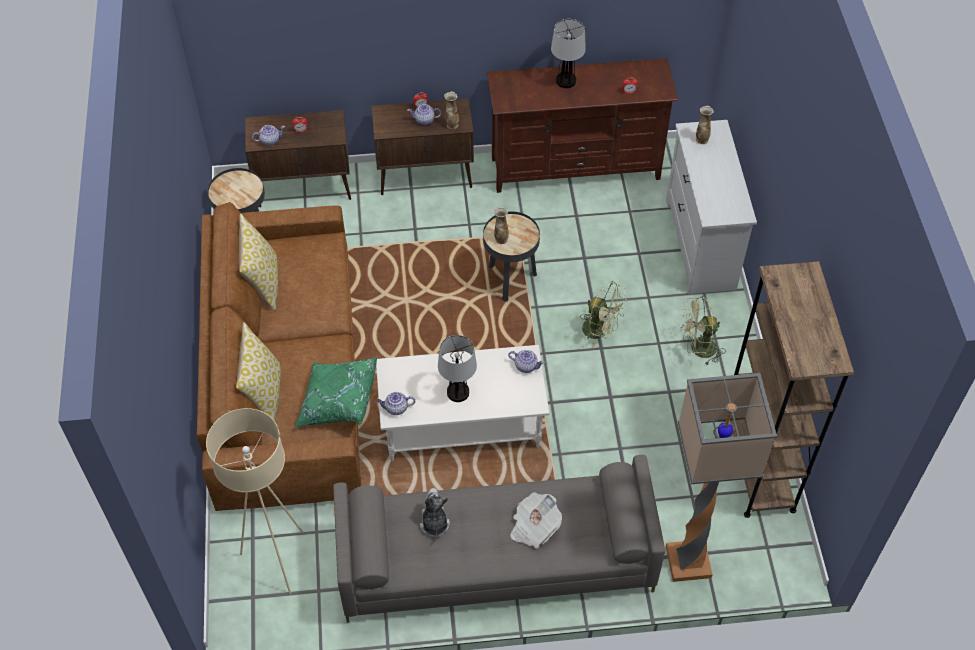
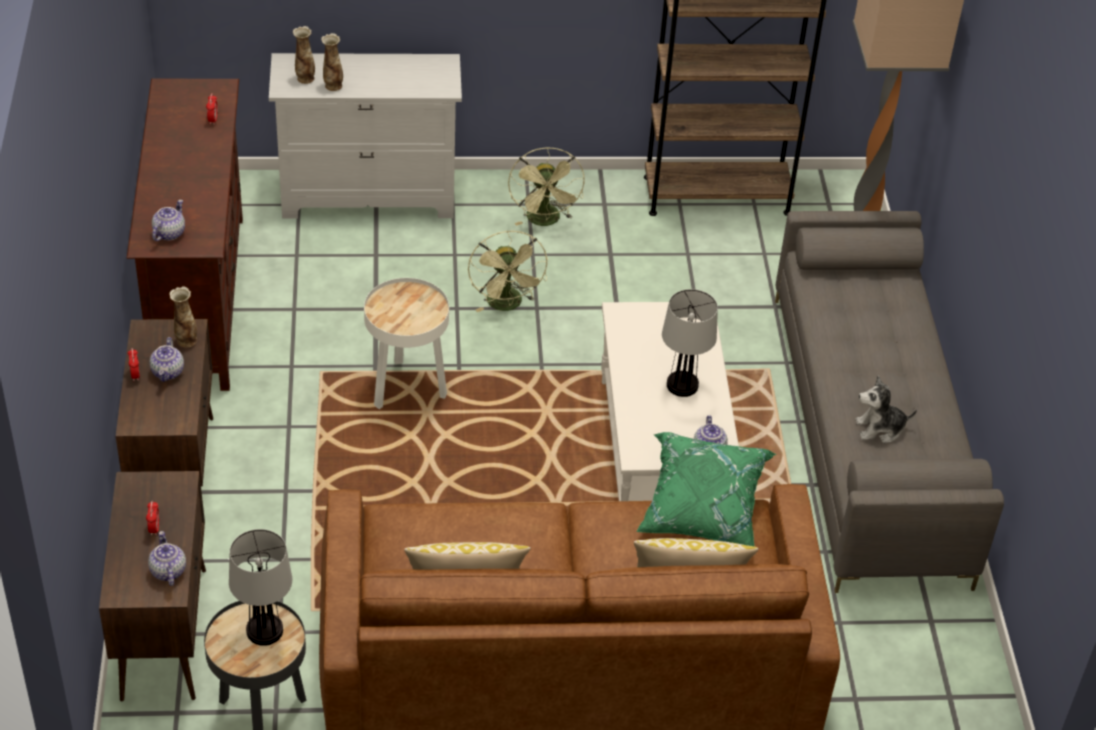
camera: 90 degrees left, 10 degrees down
(277, 560) = (888, 668): beige floor lamp -> none
(501, 239) = (413, 320): vase -> vase (333, 86)
(510, 280) = (407, 388): black side table -> white side table
(526, 366) = (638, 316): teapot -> teapot (169, 233)
(534, 527) = (877, 336): newspaper -> none
(566, 81) = (172, 176): table lamp -> table lamp (264, 630)
(600, 330) = (507, 305): green fan -> green fan turned 135 degrees clockwise

